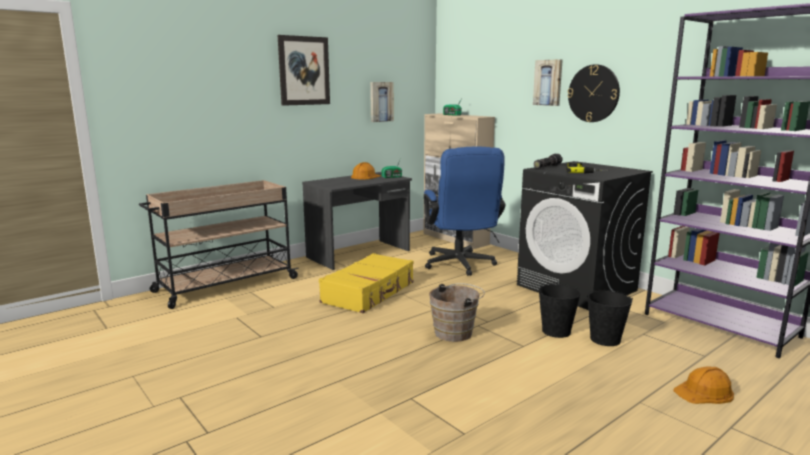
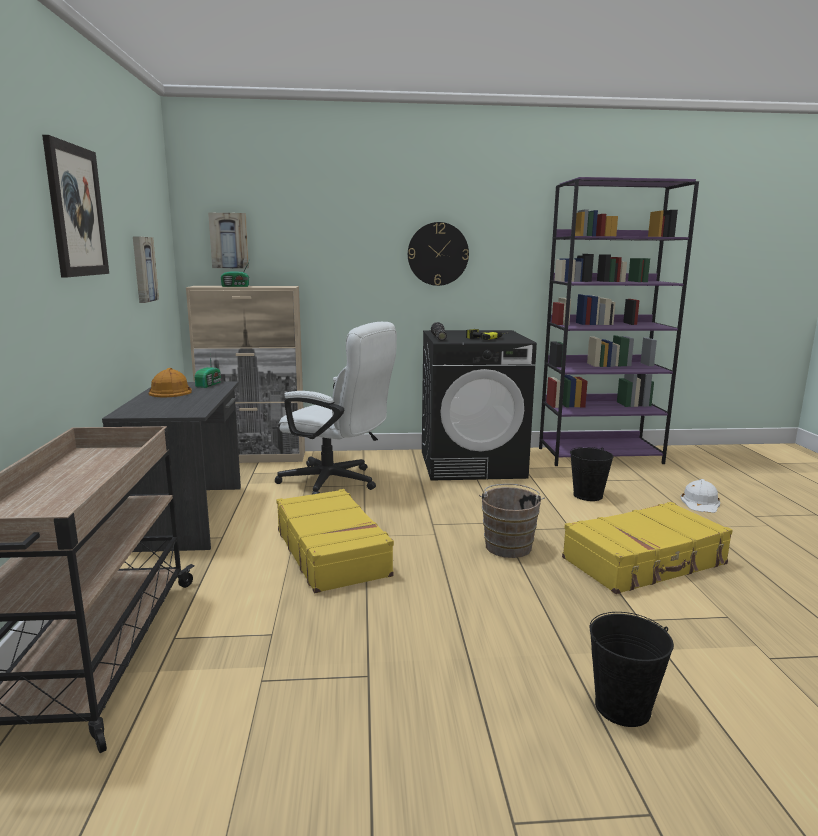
camera: 55 degrees left, 0 degrees up
(460, 265) = (337, 483): blue office chair -> white office chair
(510, 385) = (645, 562): none -> yellow suitcase
(548, 82) = (377, 241): picture -> picture (229, 240)
(556, 331) = (553, 505): black bucket -> black bucket (623, 707)
(704, 392) = (700, 502): orange hard hat -> white hard hat

